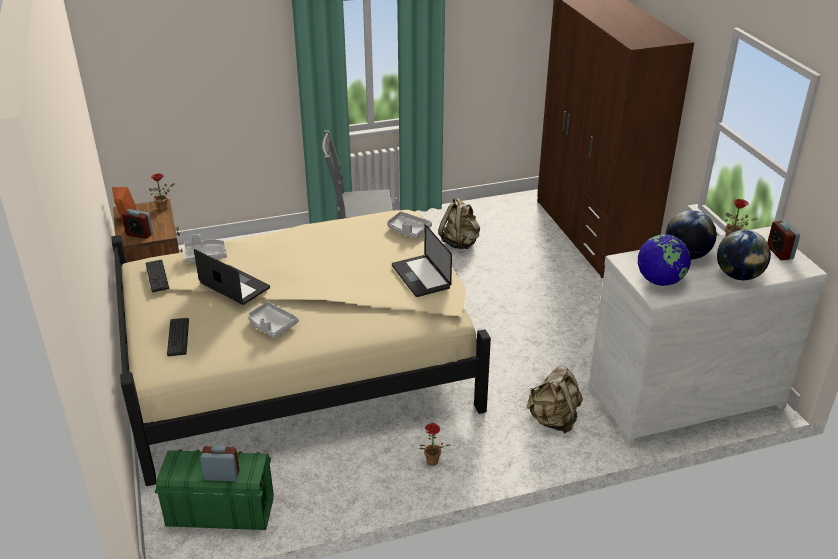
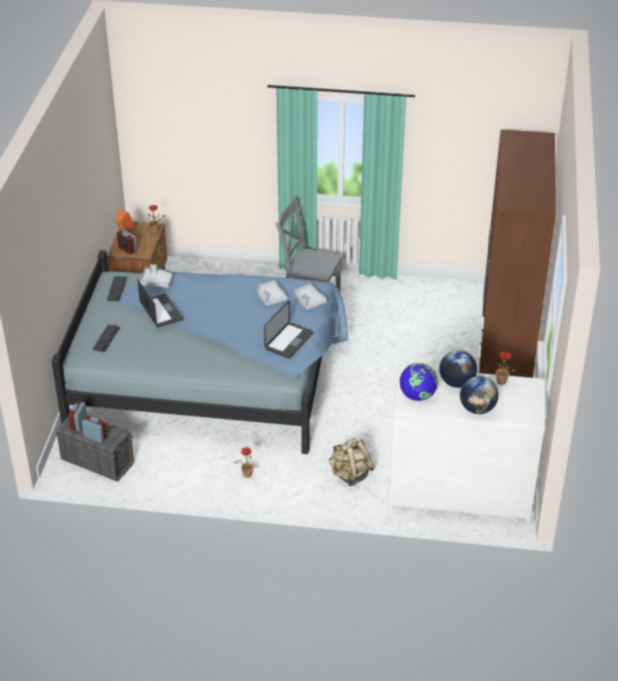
camera: 25 degrees right, 5 degrees up
(220, 512) = (97, 461): green storage box -> grey storage box
(271, 325) = (168, 347): grey tray -> grey tray (270, 297)
(306, 360) = (210, 377): beige bed -> blue bed
(421, 277) = (289, 341): laptop -> laptop turned 150 degrees counterclockwise
(460, 243) = (389, 315): beige backpack -> none
(779, 252) = (527, 401): alarm clock -> alarm clock (79, 424)

